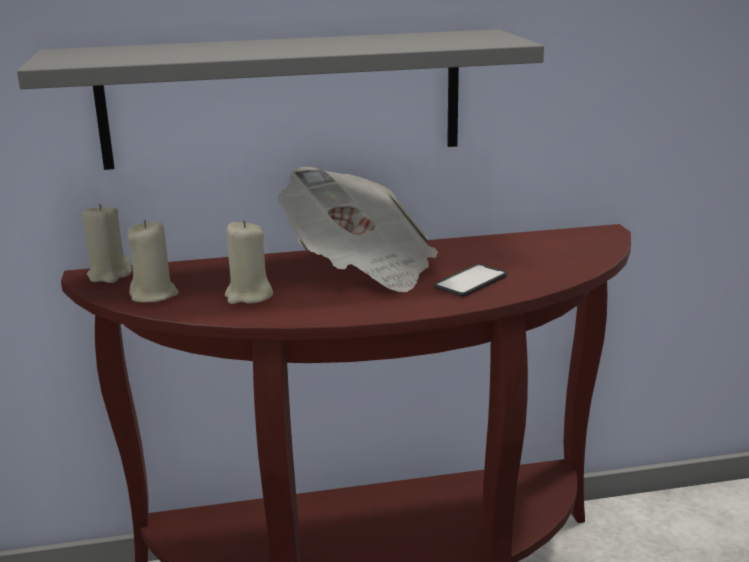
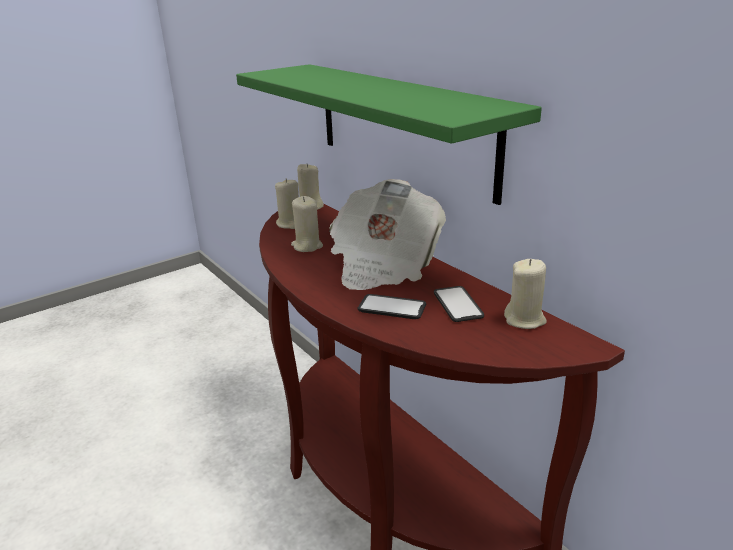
camera: 65 degrees right, 5 degrees up
(282, 99) = (401, 126): grey shelf -> green shelf
(493, 255) = (458, 304): none -> phone
(546, 239) = (525, 319): none -> beige candle

